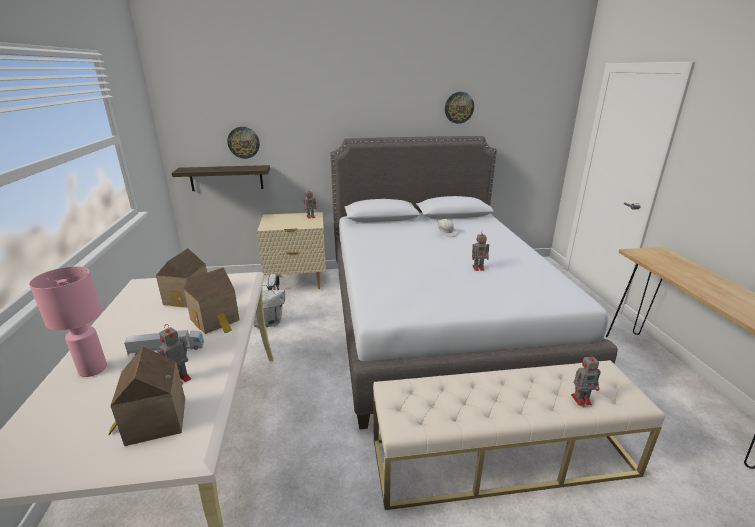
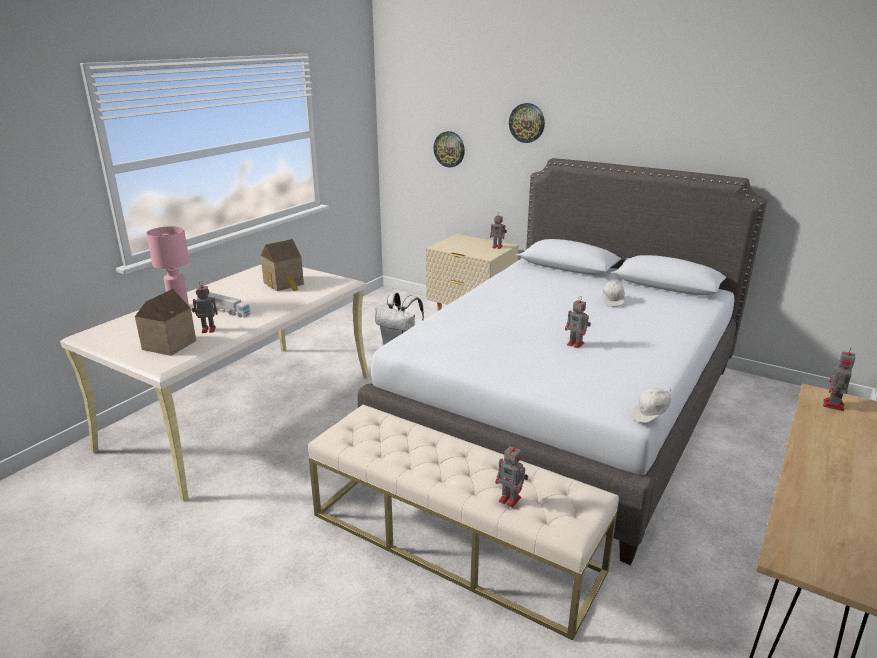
camera: 40 degrees right, 0 degrees up
(216, 321) = (277, 304): toy house -> none
(226, 178) = (429, 186): shelf -> none
(459, 107) = (718, 133): wall clock -> wall clock (527, 123)
(592, 297) = (651, 415): none -> white cap
(650, 256) = (833, 406): none -> toy robot

